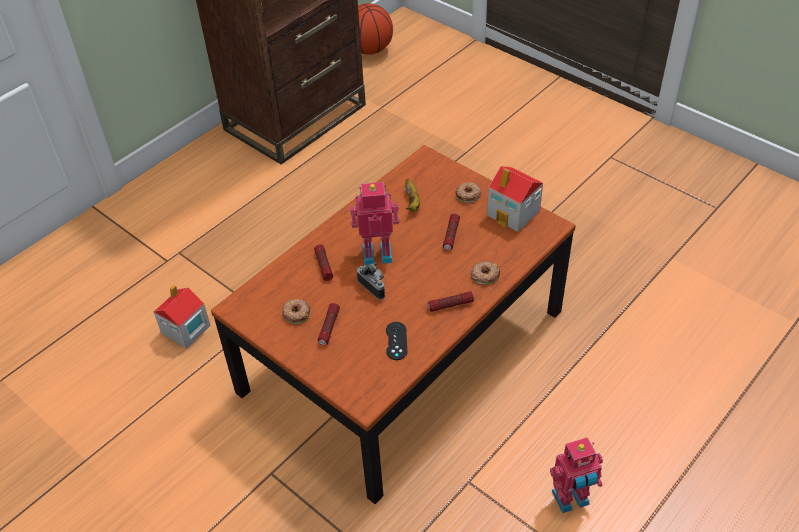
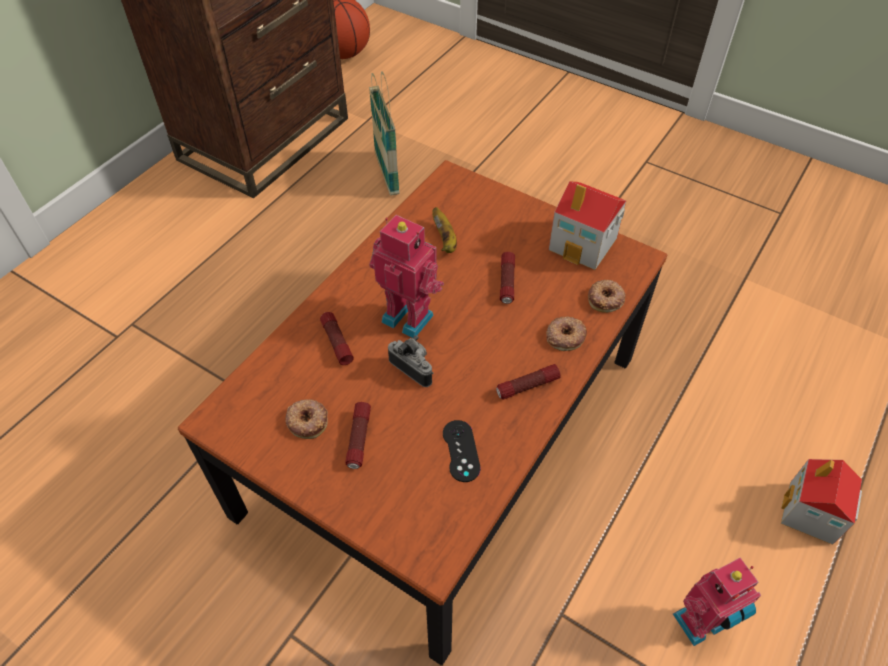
camera: 10 degrees left, 5 degrees up
(185, 330) = (150, 432): toy house -> toy house (810, 513)
(377, 252) = (409, 316): toy robot -> toy robot turned 45 degrees clockwise
(390, 152) = (386, 174): none -> basket
(468, 195) = (517, 223): donut -> donut (606, 299)

